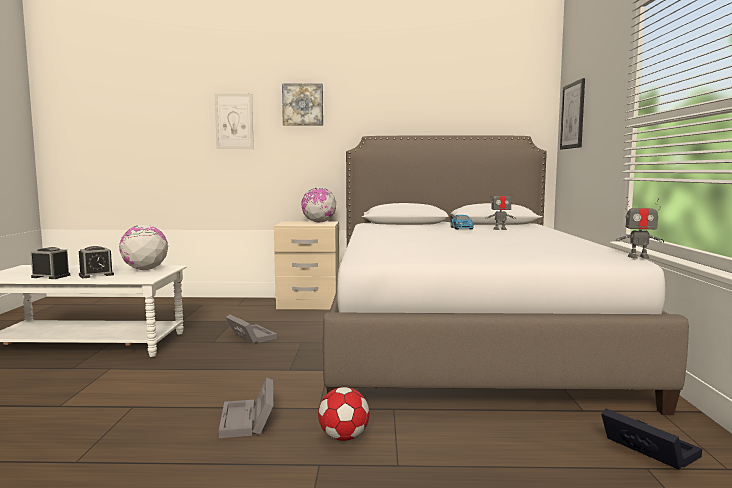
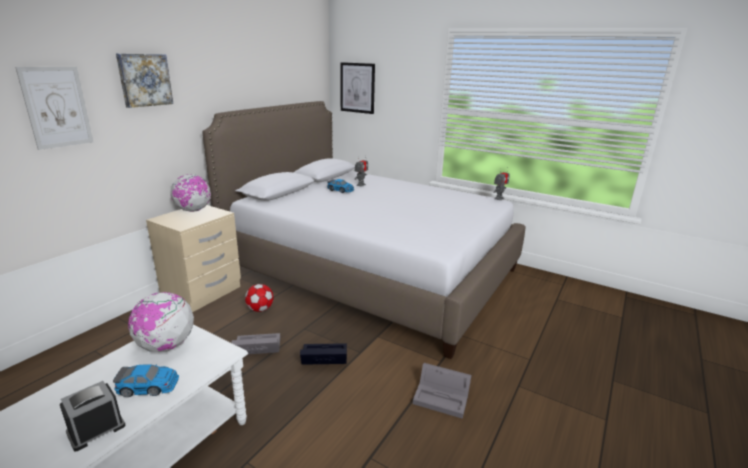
camera: 60 degrees left, 15 degrees up
(96, 275) = (148, 386): alarm clock -> toy car
(343, 437) = (489, 365): football -> football (260, 309)
(646, 448) = (541, 290): black storage box -> black storage box (323, 359)

